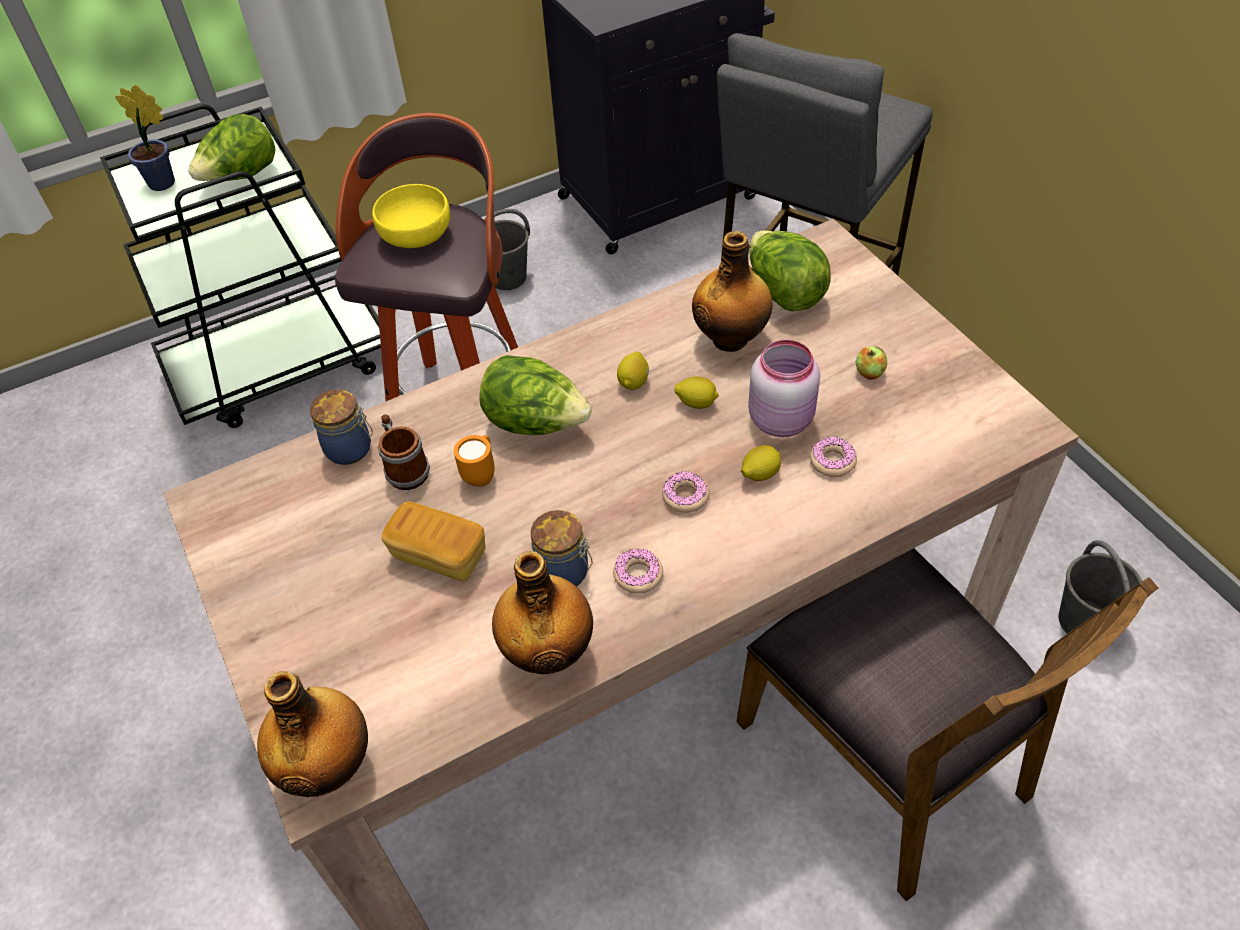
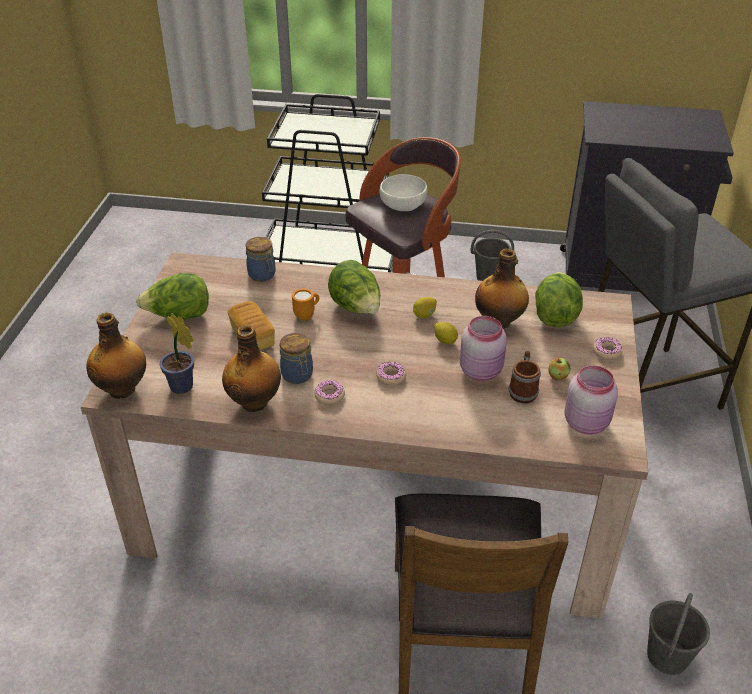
camera: 35 degrees right, 10 degrees down
(165, 183) = (305, 128): potted plant -> potted plant (183, 388)
(242, 177) = (341, 139): lettuce -> lettuce (179, 316)
(405, 469) = (276, 295): mug -> mug (523, 390)
(415, 234) = (403, 204): yellow bowl -> white bowl
(759, 474) = (440, 388): lemon -> none
(832, 461) = (485, 404): donut -> donut (606, 352)
(960, 413) = (587, 422): none -> pink jar

